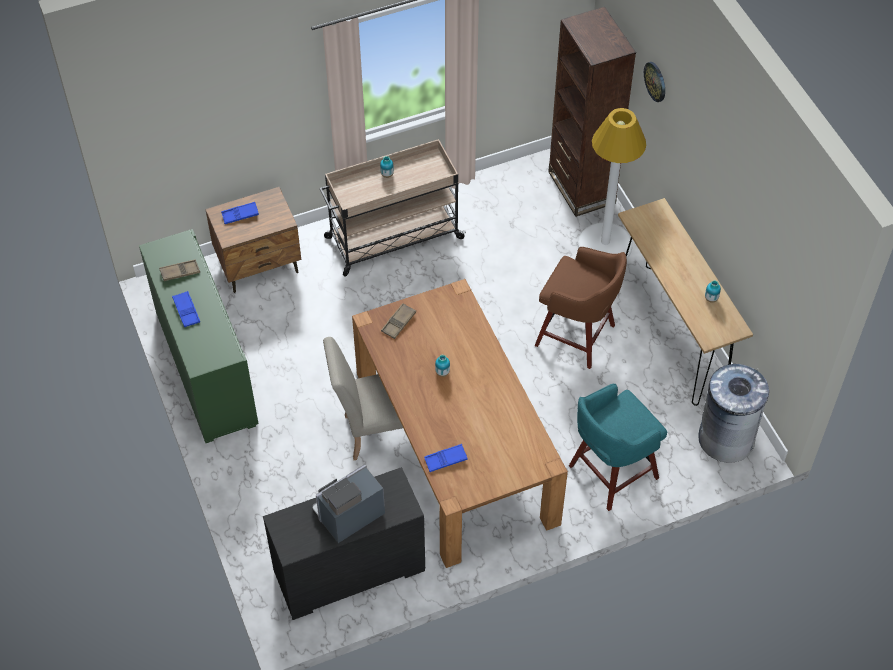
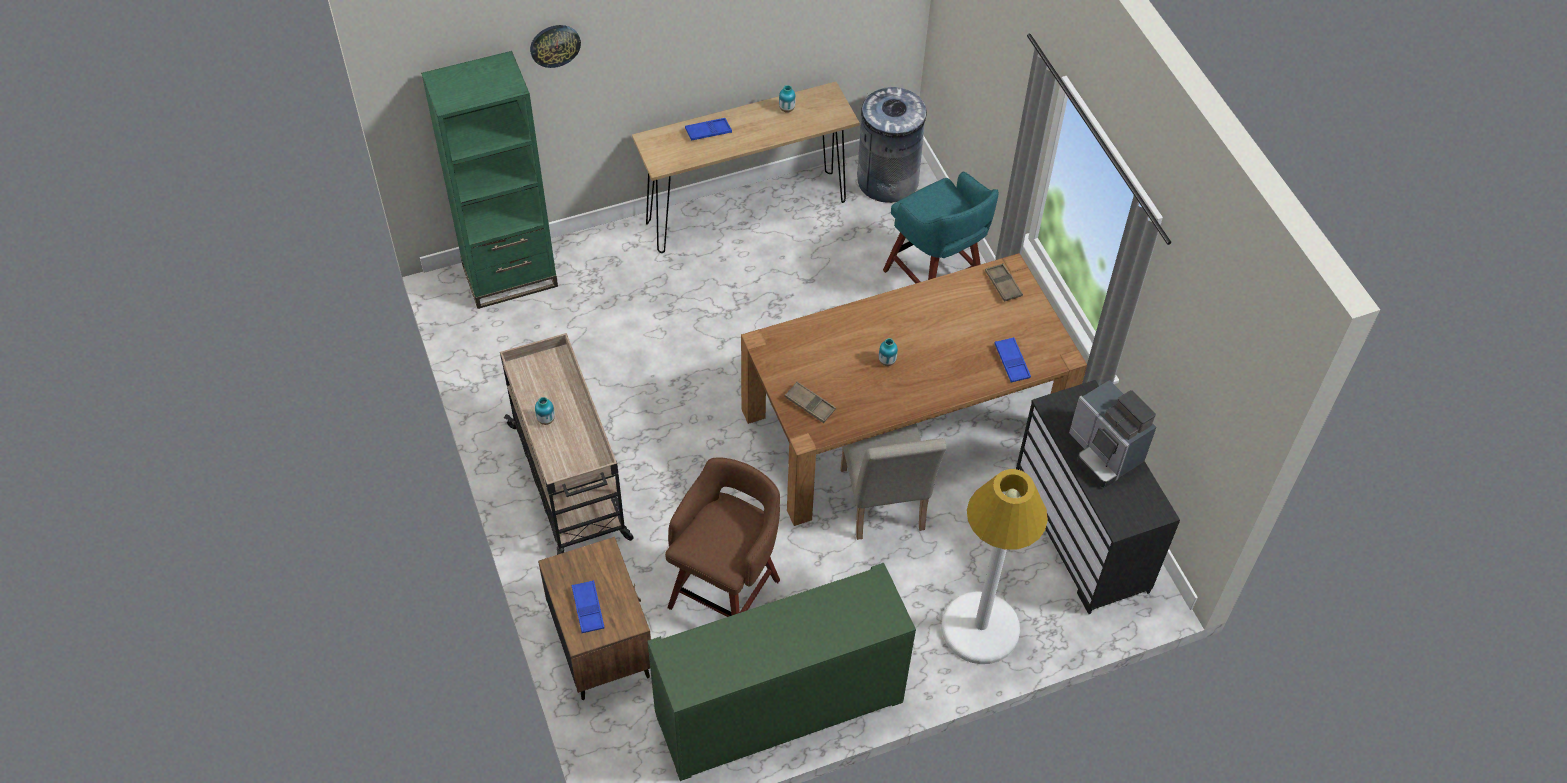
camera: 90 degrees left, 0 degrees up
(180, 272) = (729, 652): brown tray -> brown tray (1003, 285)
(186, 311) = (800, 639): blue tray -> blue tray (708, 132)
(577, 336) = (745, 297): brown stool -> brown stool (726, 591)
(581, 187) = (510, 277): brown bookcase -> green bookcase
(604, 245) = (608, 261): white floor lamp -> white floor lamp (980, 628)

